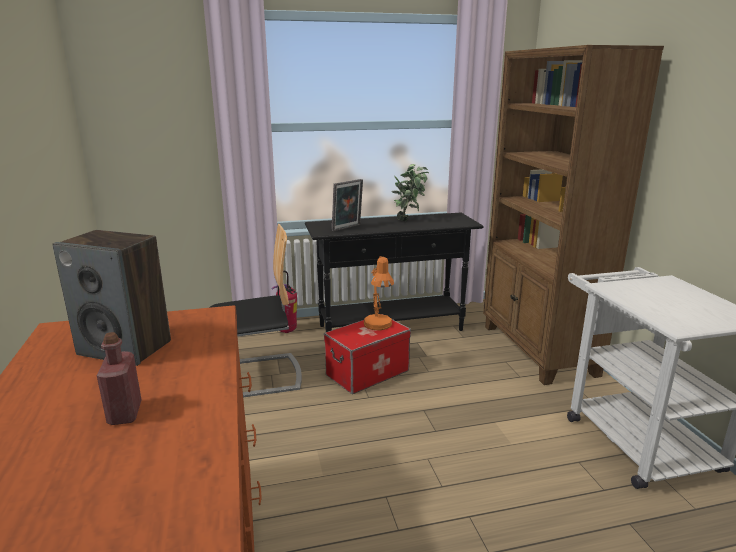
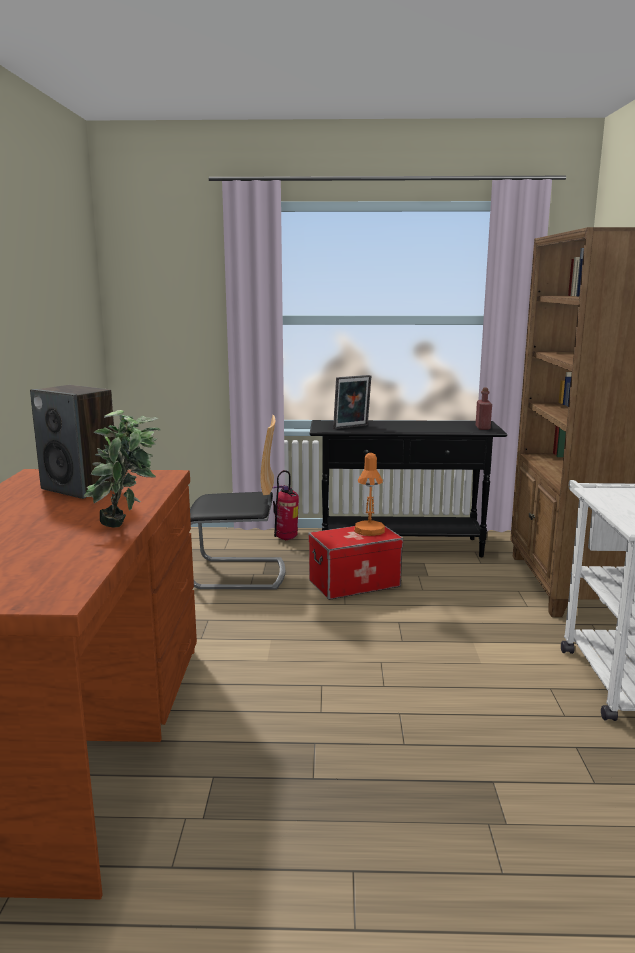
camera: 15 degrees right, 5 degrees down
(125, 413) = (57, 523): red bottle -> red bottle (482, 428)
(409, 220) = (425, 424): potted plant -> potted plant (127, 526)

